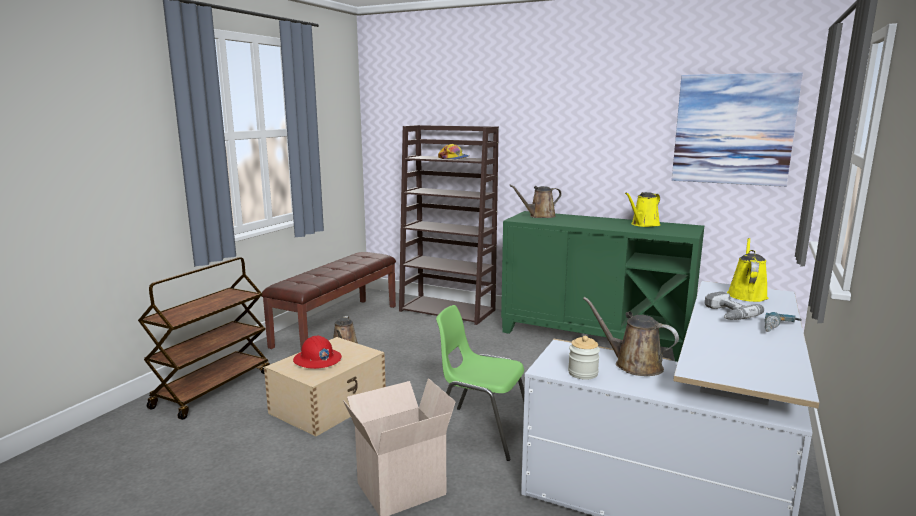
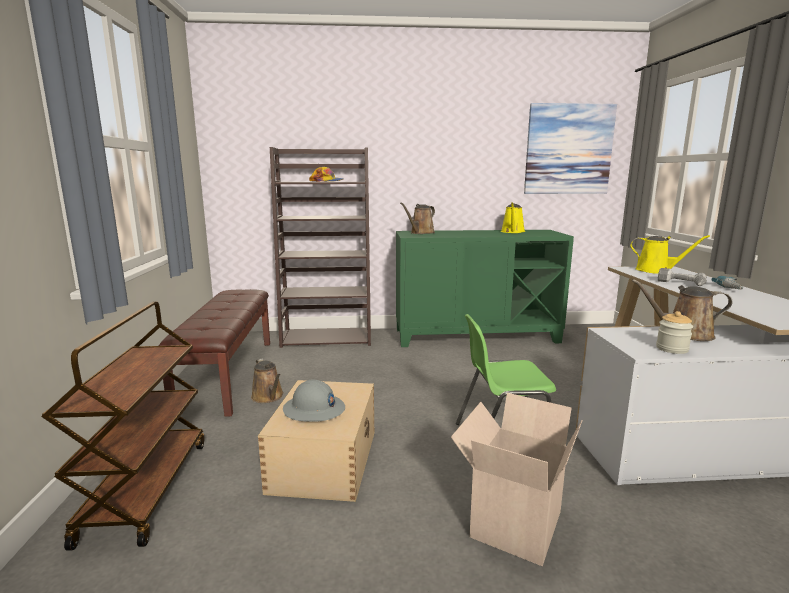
camera: 30 degrees left, 0 degrees up
(317, 360) = (314, 410): red hard hat -> grey hard hat
(746, 294) = (656, 271): yellow watering can -> yellow watering can turned 135 degrees clockwise

